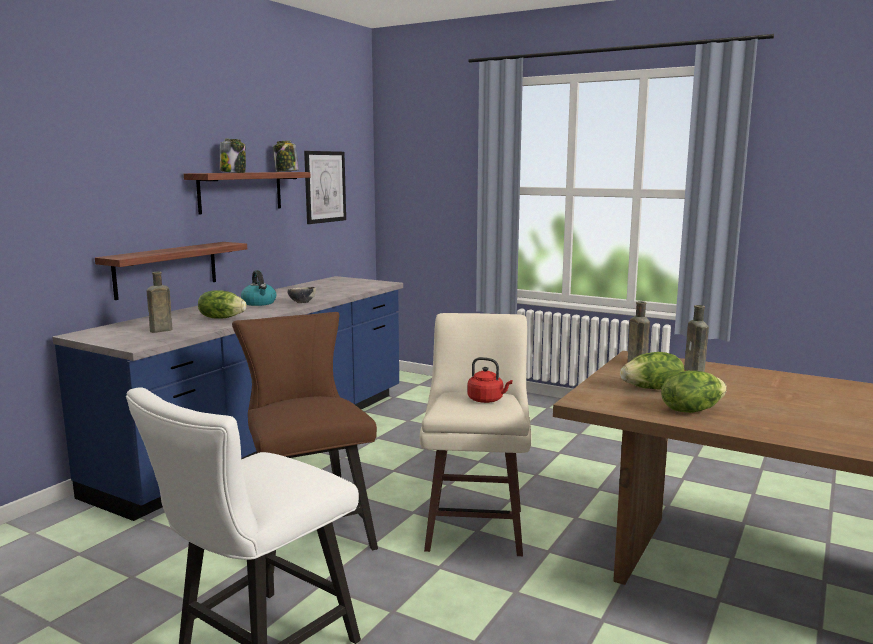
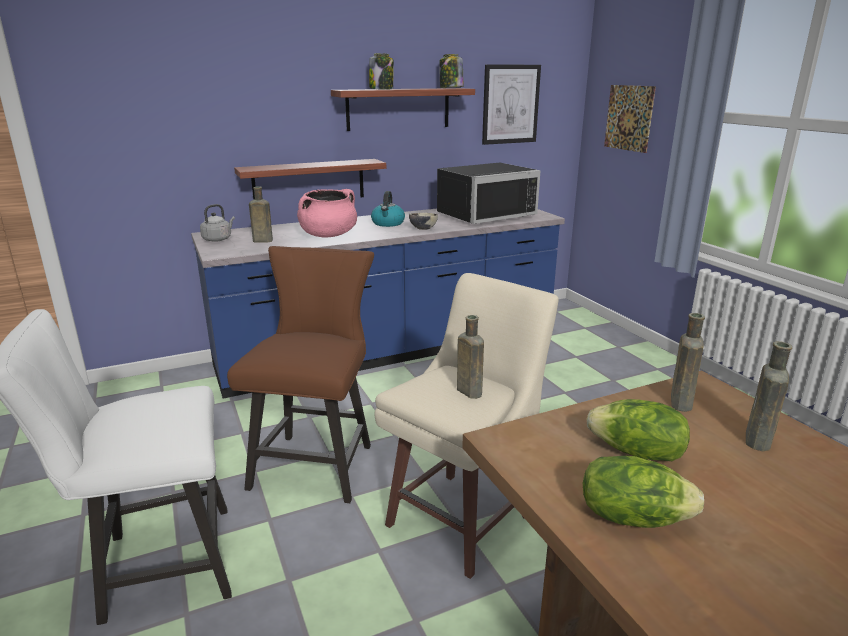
camera: 35 degrees right, 10 degrees up
(104, 336) = (218, 239): none -> grey kettle
(221, 318) = (328, 235): lettuce -> pink cooking pot
(331, 287) = (482, 214): none -> black microwave
(425, 195) = (629, 118): none -> picture
(487, 400) = (468, 391): red kettle -> brown bottle

